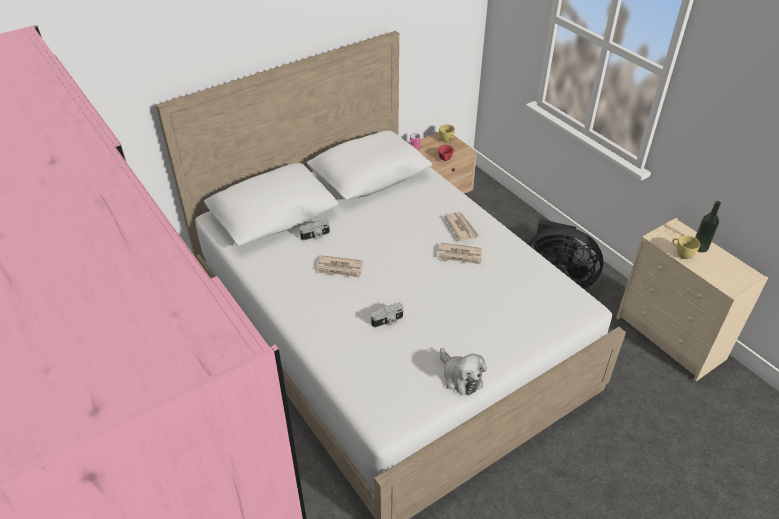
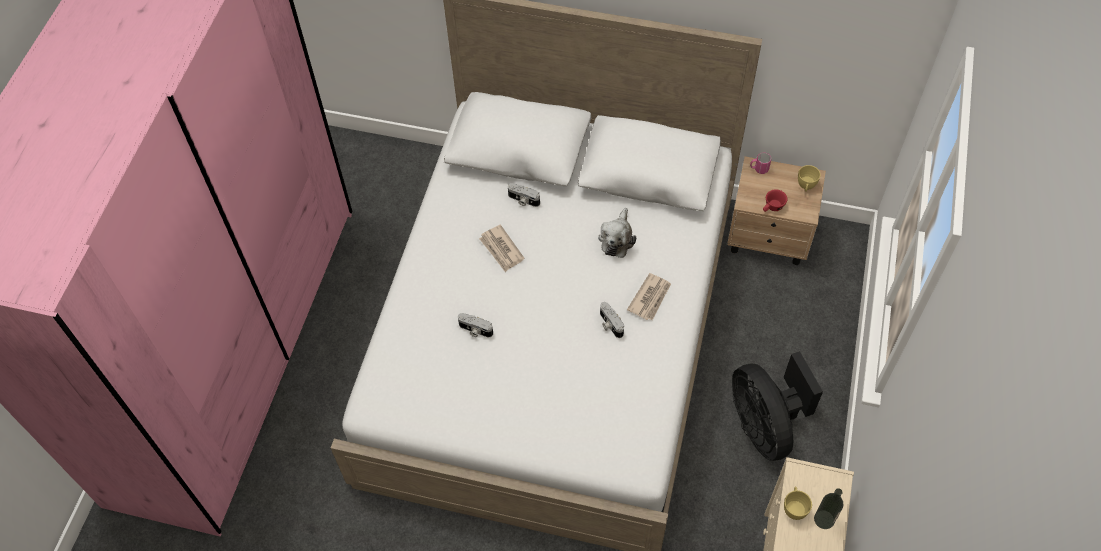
camera: 50 degrees right, 15 degrees up
(460, 255) = (610, 324): newspaper -> camera
(460, 377) = (463, 426): plush toy -> plush toy (617, 239)

